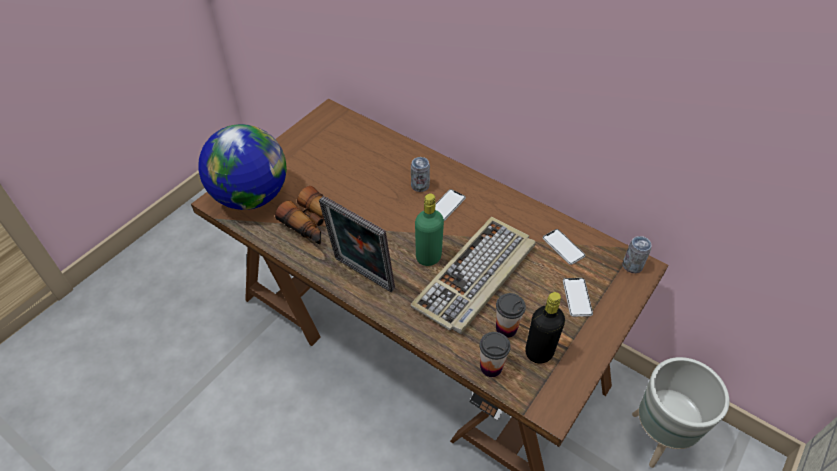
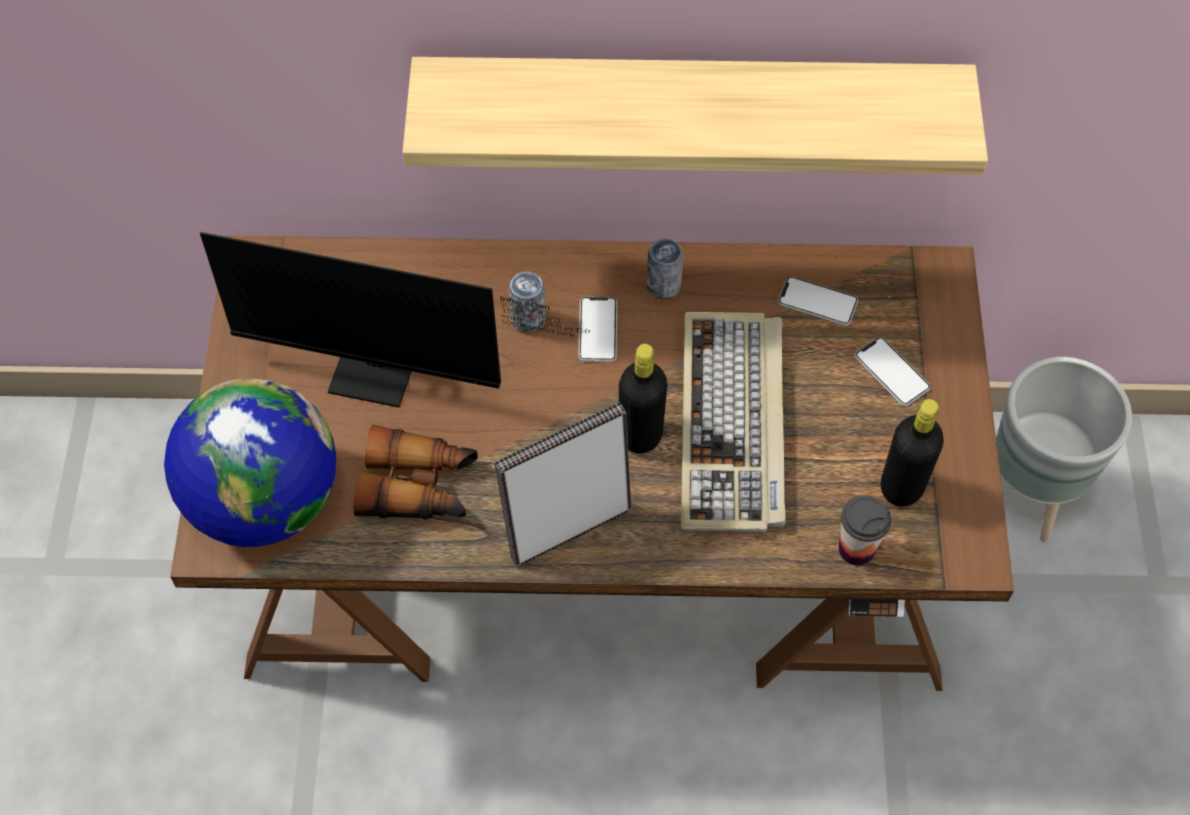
camera: 35 degrees left, 10 degrees up
(342, 176) = (386, 375): none -> monitor
(361, 276) = (567, 527): picture frame -> picture frame turned 150 degrees clockwise
(428, 257) = (640, 435): green bottle -> black bottle
(506, 328) = (834, 479): cup -> none
(535, 103) = (690, 104): none -> shelf
(632, 266) = (929, 277): can -> can (663, 286)

